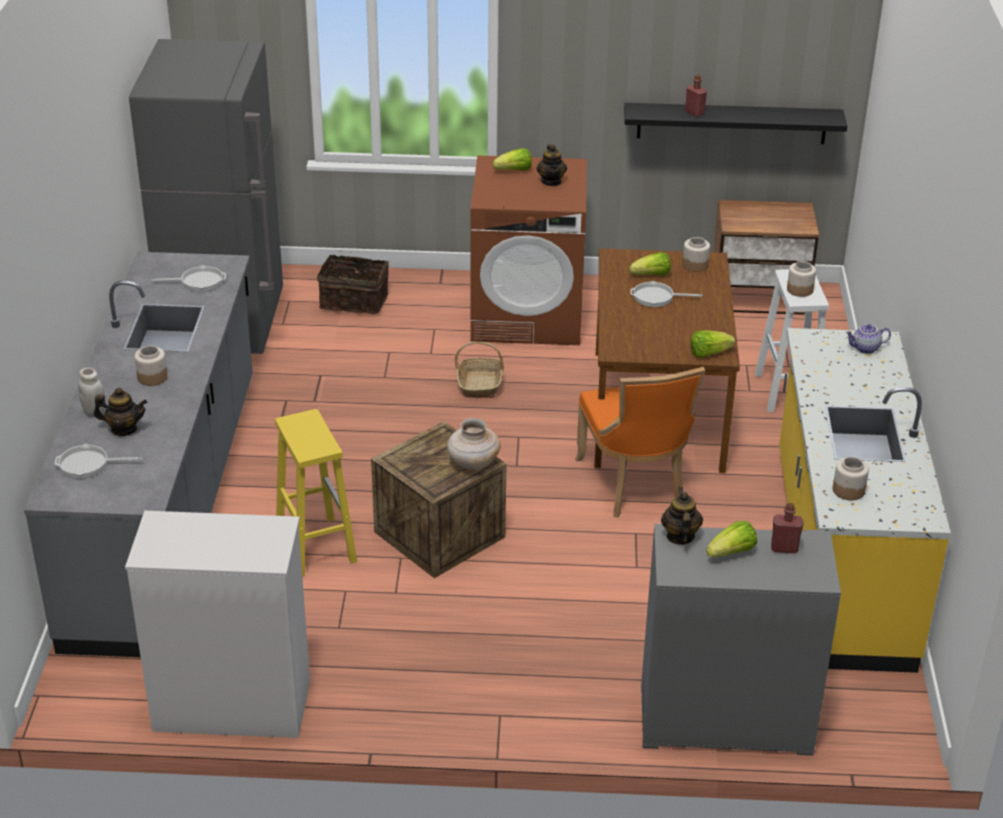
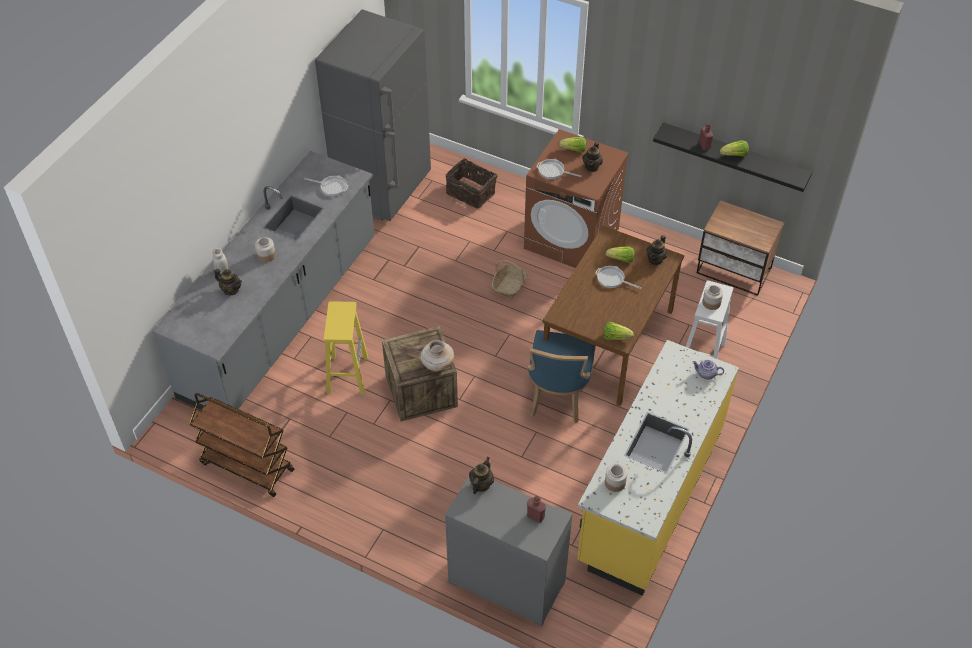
camera: 25 degrees right, 15 degrees up
(88, 465) = (199, 309): frying pan -> frying pan (553, 171)
(231, 705) = (246, 466): white dresser -> brown cart
(635, 485) = (558, 395): orange chair -> blue chair
(695, 265) = (655, 259): jar -> teapot
(732, 553) = (503, 508): lettuce -> lettuce (734, 155)

